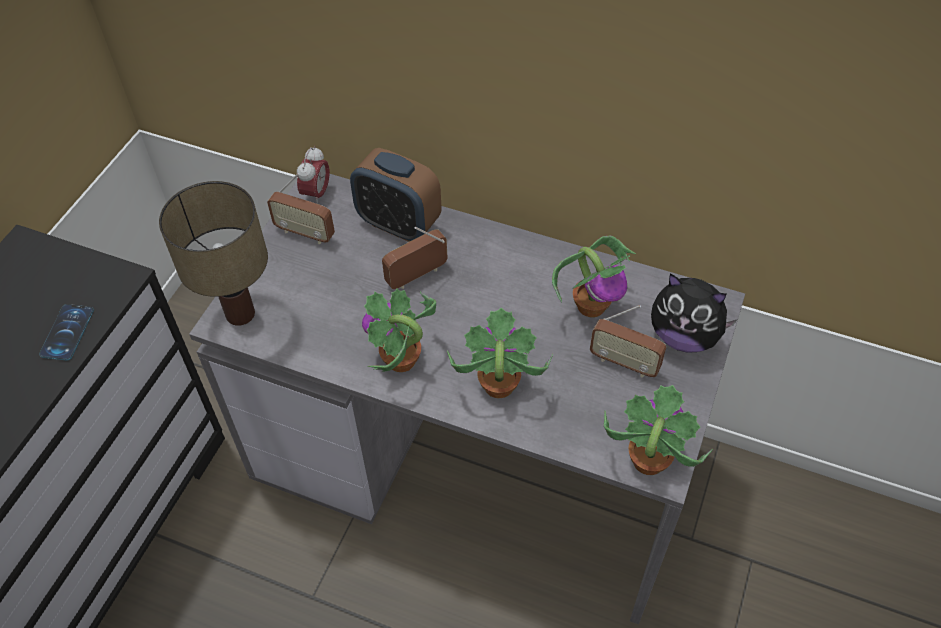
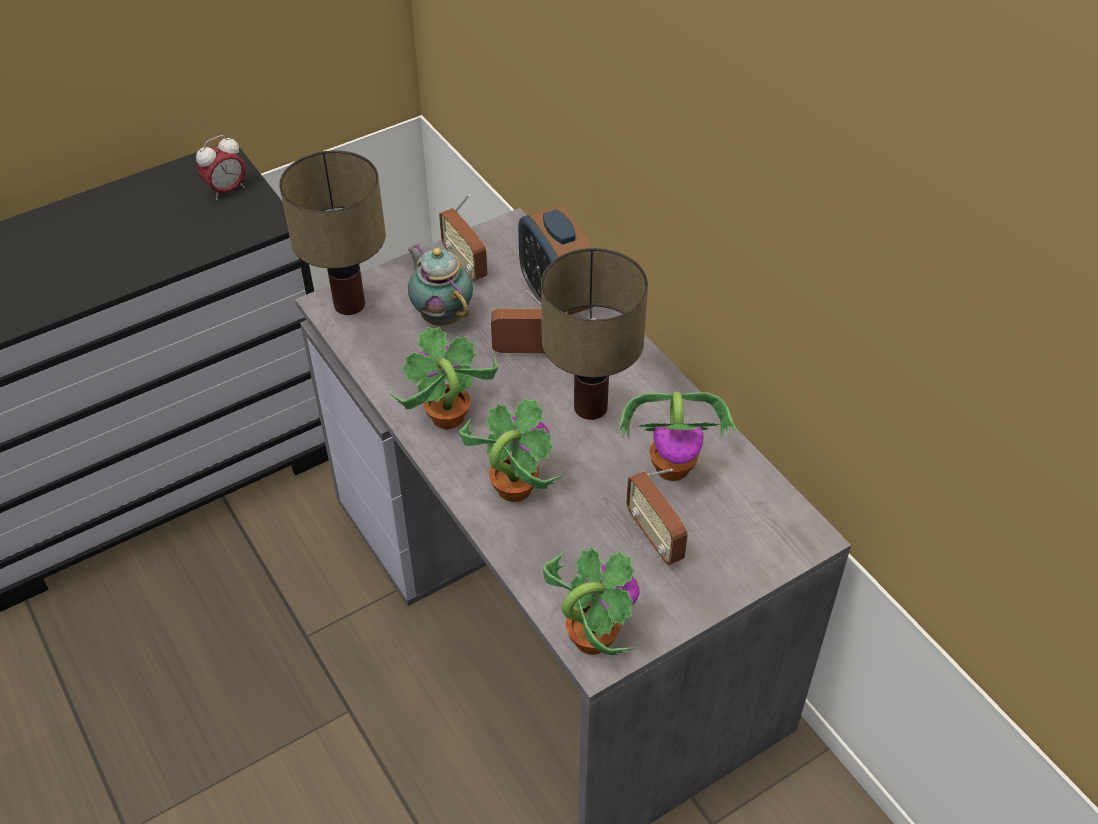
camera: 35 degrees right, 5 degrees down
(67, 332) = (193, 242): phone -> none
(316, 194) = (506, 235): alarm clock -> alarm clock (227, 190)
(323, 283) = (442, 315): none -> teapot
(499, 293) = (592, 407): none -> table lamp
(684, 336) = (741, 548): plush toy -> none

